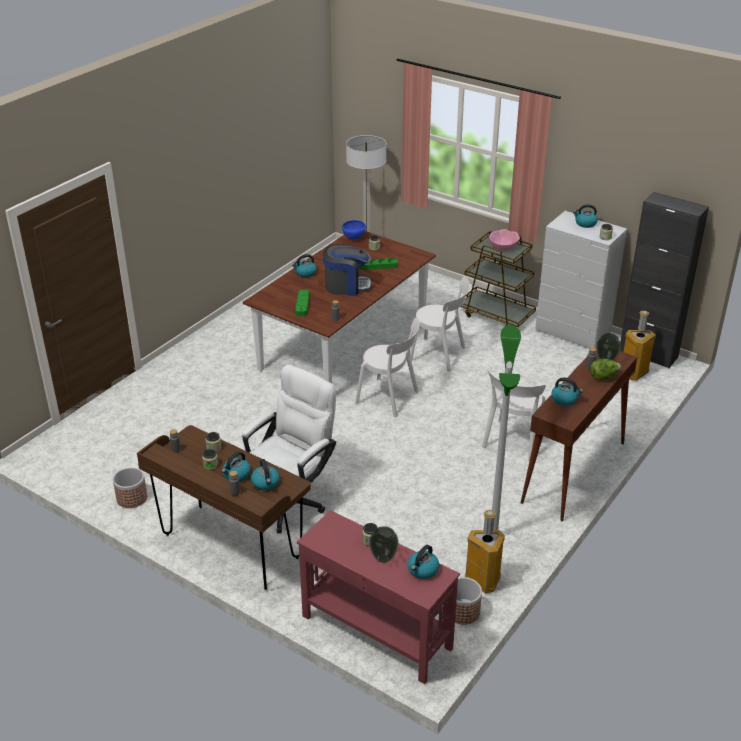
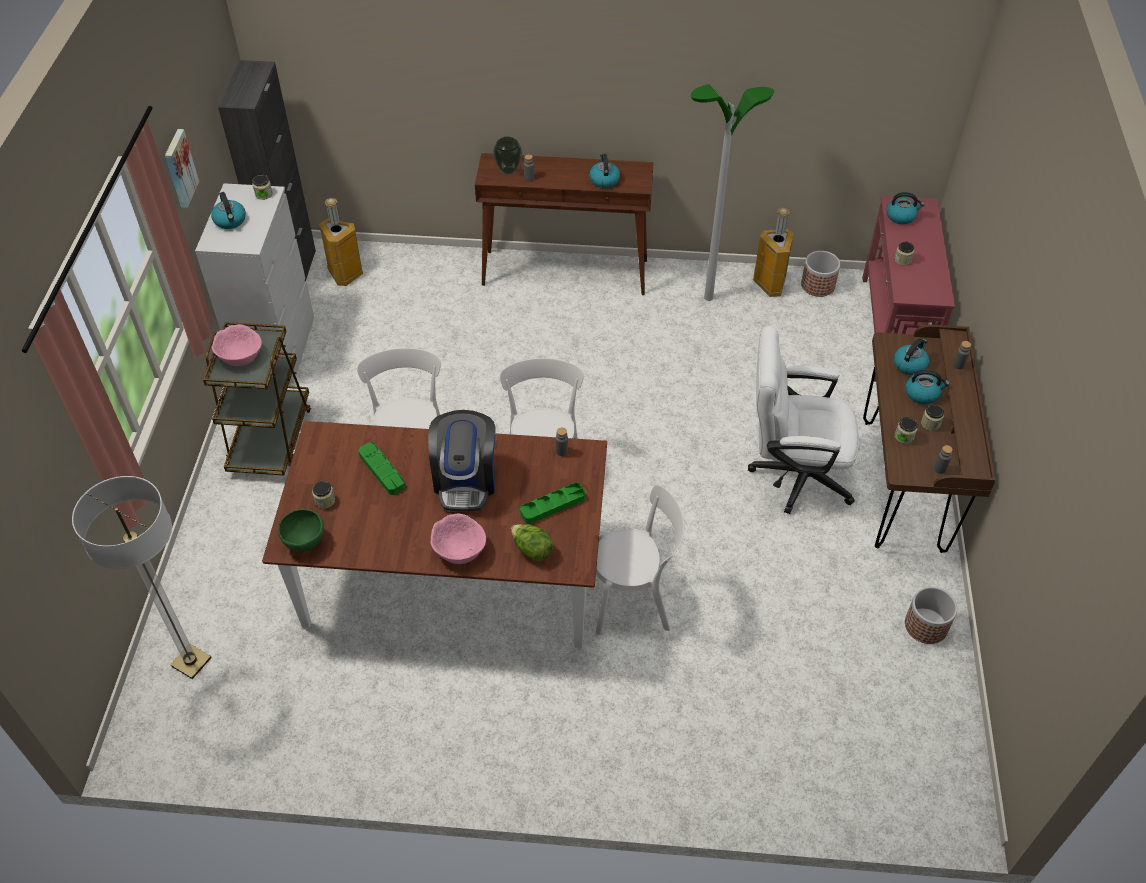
camera: 120 degrees left, 15 degrees up
(305, 273) = (459, 549): kettle -> pink bowl
(347, 286) = (465, 480): coffee machine -> coffee machine turned 150 degrees counterclockwise
(354, 238) = (304, 542): blue bowl -> green bowl
(383, 558) = (913, 243): vase -> none
(513, 442) = (548, 330): white chair -> white chair (634, 599)
(589, 169) = (179, 168): none -> picture
(603, 377) = (541, 165): lettuce -> lettuce (532, 550)

